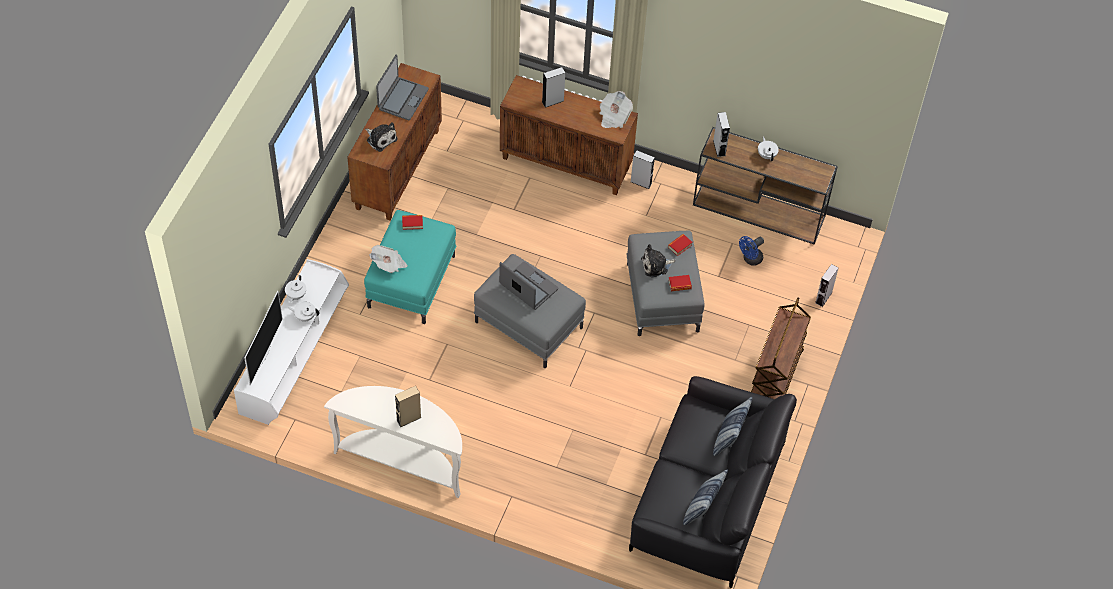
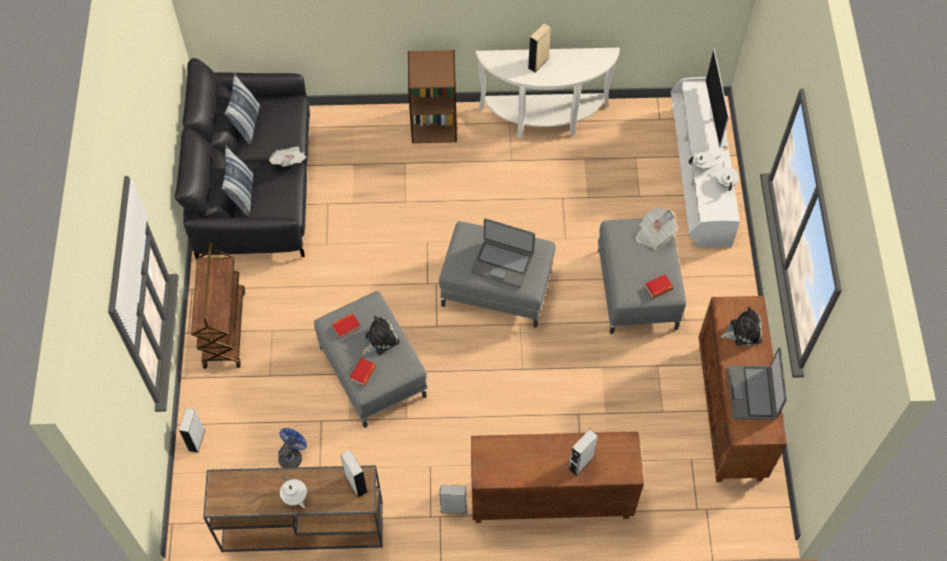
camera: 160 degrees right, 5 degrees up
(380, 139) = (743, 331): plush toy -> plush toy turned 150 degrees clockwise
(411, 280) = (637, 289): turquoise ottoman -> grey ottoman
(511, 496) = (434, 124): none -> brown bookcase
(614, 116) = (498, 470): newspaper -> newspaper (289, 162)

